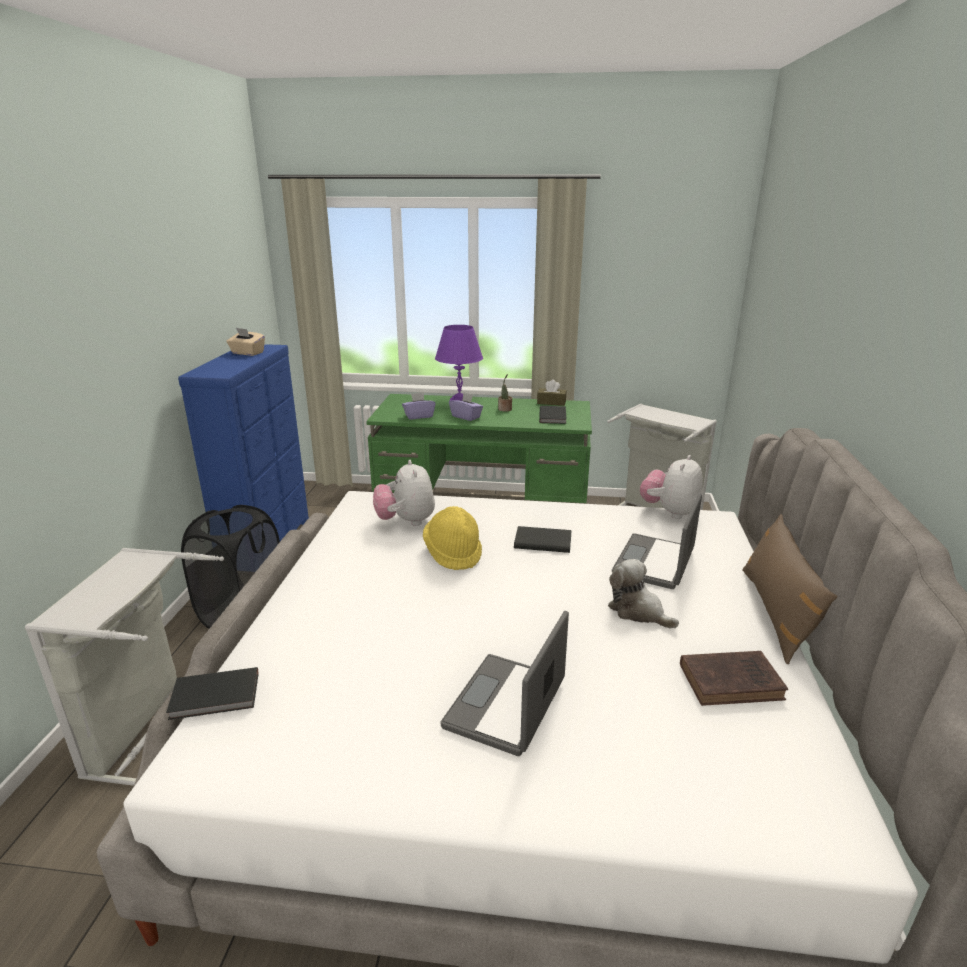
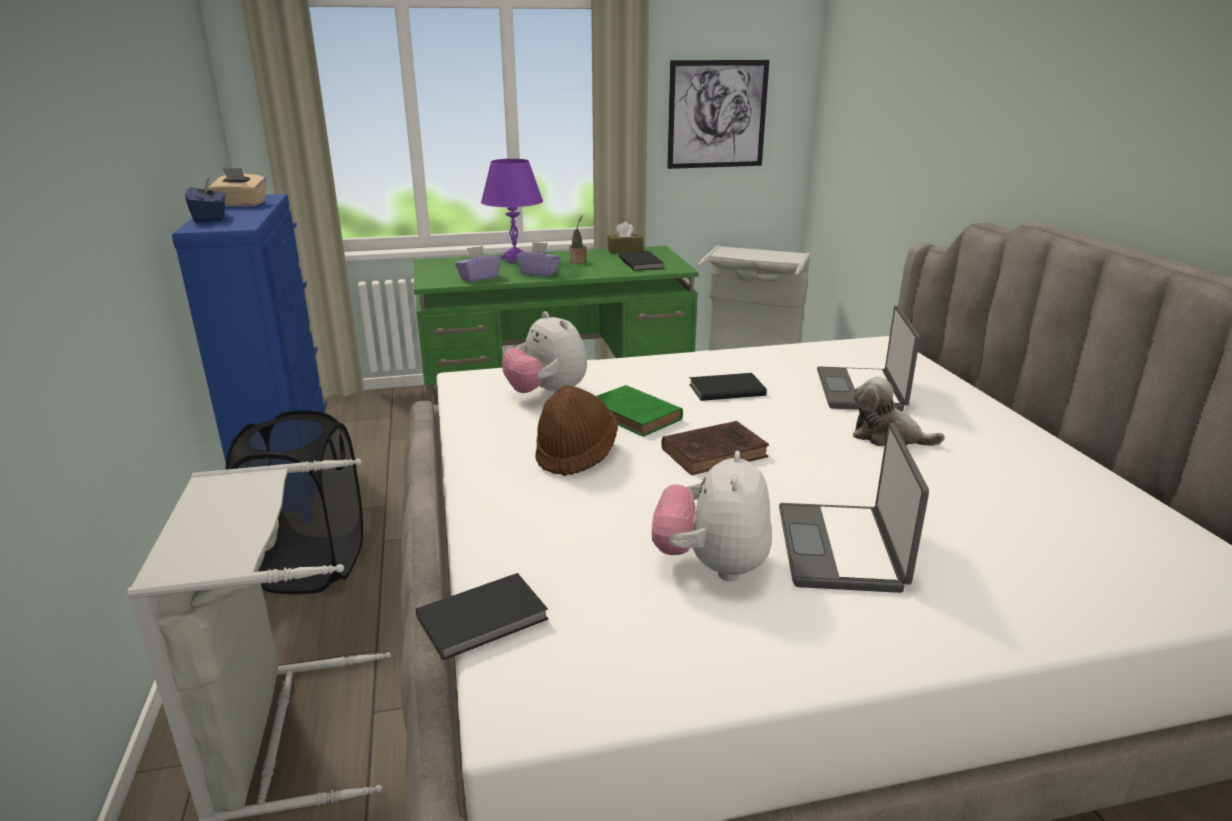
camera: 20 degrees left, 0 degrees up
(214, 365) = (211, 218): none -> blue tissue box
(383, 577) = (576, 454): none -> brown hat
(453, 553) = (636, 416): yellow hat -> green book
(647, 295) = (717, 114): none -> picture
(670, 512) = (831, 344): plush toy -> plush toy (711, 566)
(733, 682) = (1035, 480): brown book -> brown book (716, 452)
(776, 613) = (1015, 415): brown pillow -> none

